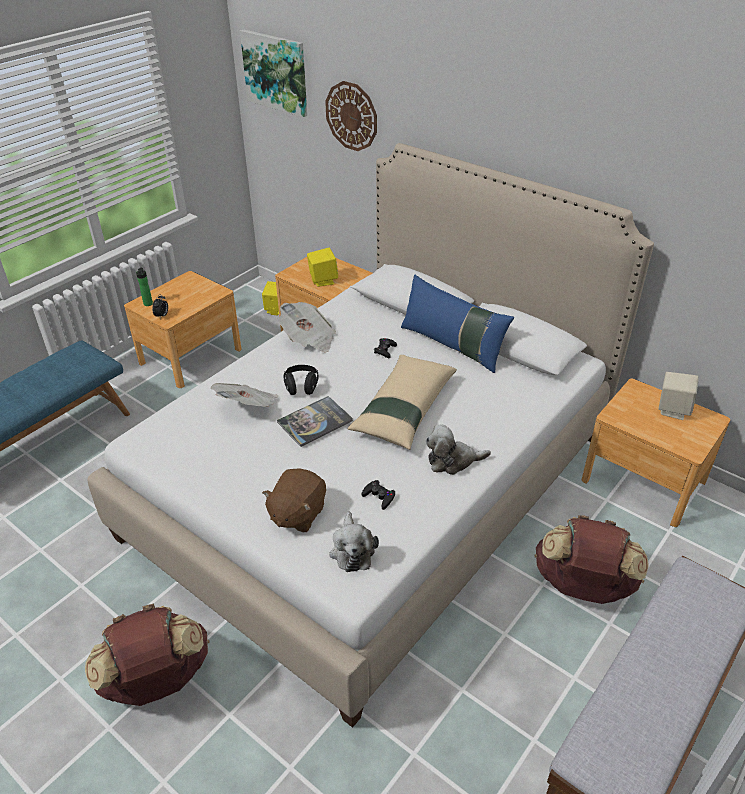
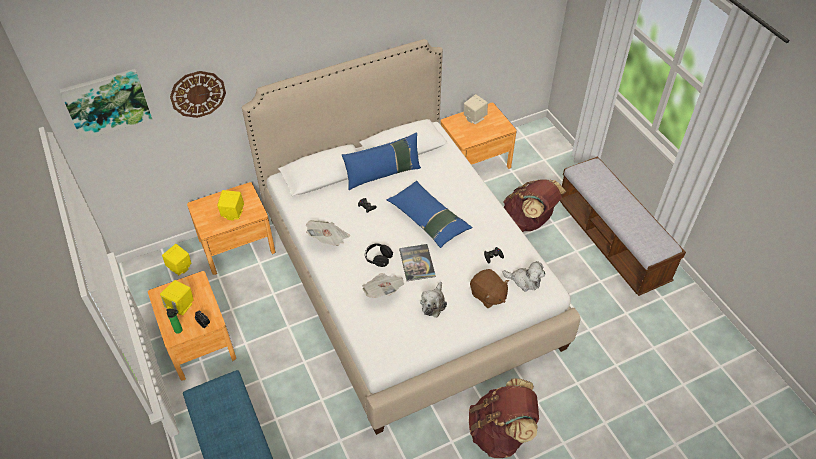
camera: 65 degrees left, 10 degrees up
(179, 294) = (181, 306): none -> yellow speaker
(404, 409) = (428, 219): beige pillow -> blue pillow
(452, 461) = (482, 216): plush toy -> plush toy (433, 303)

